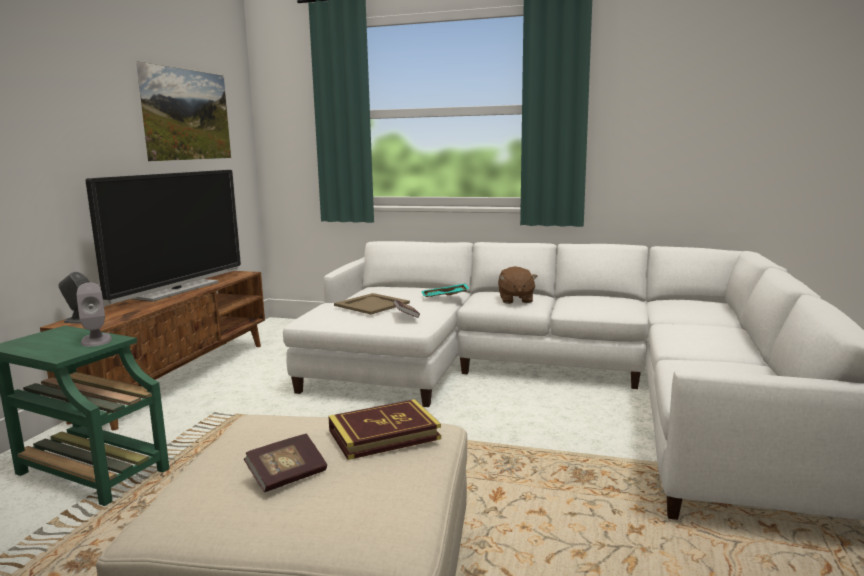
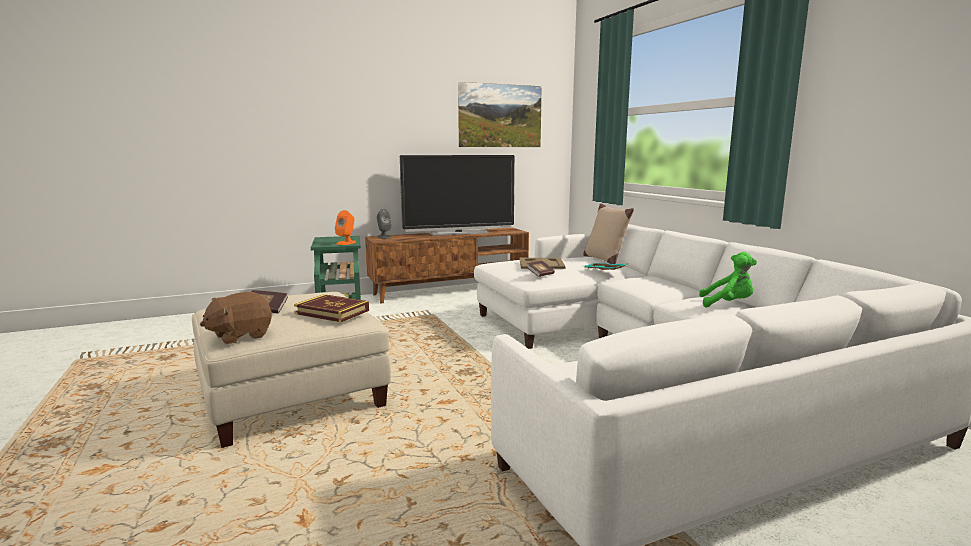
camera: 50 degrees right, 0 degrees up
(96, 340) = (346, 243): grey speaker -> orange speaker
(403, 286) = (604, 260): none -> beige pillow
(515, 300) = (651, 286): brown plush toy -> brown plush toy (240, 336)
(601, 299) = (728, 304): none -> green plush toy

